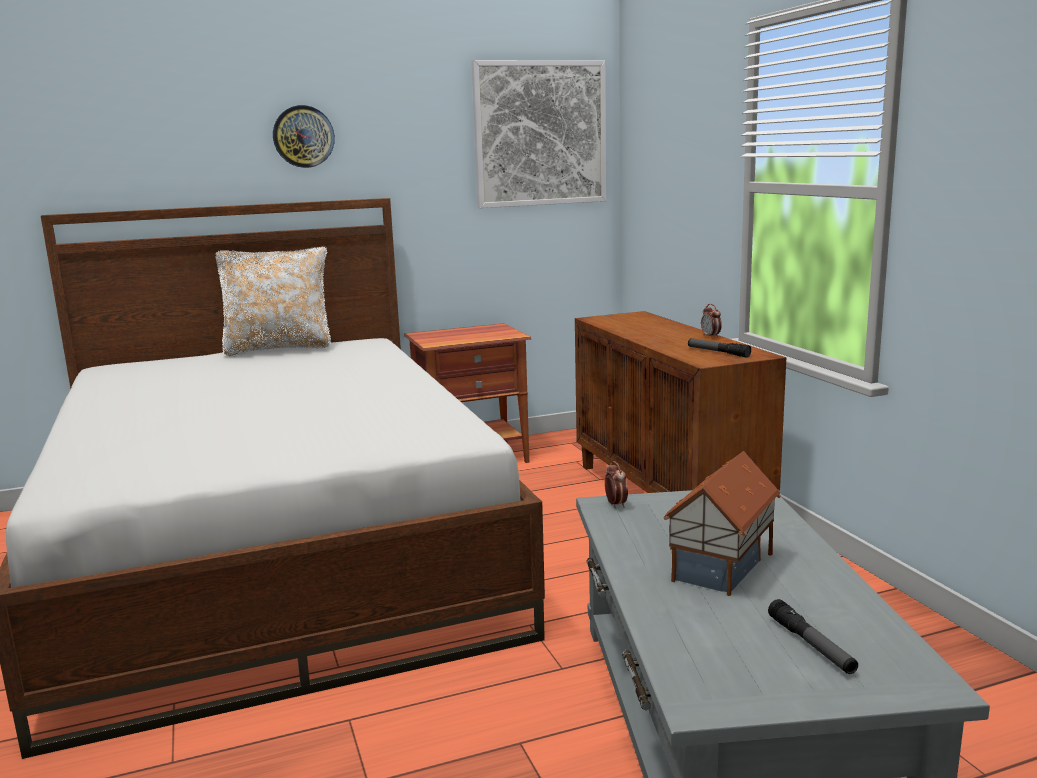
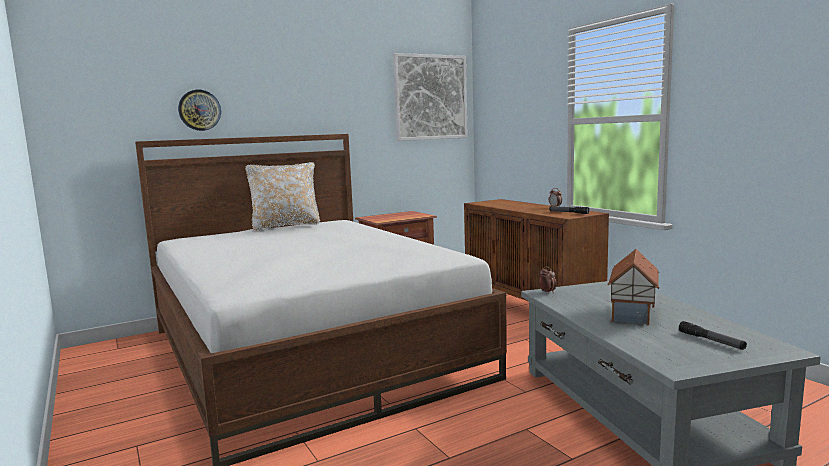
camera: 10 degrees left, 5 degrees down
(303, 136) = (296, 95): wall clock -> wall clock (199, 110)

